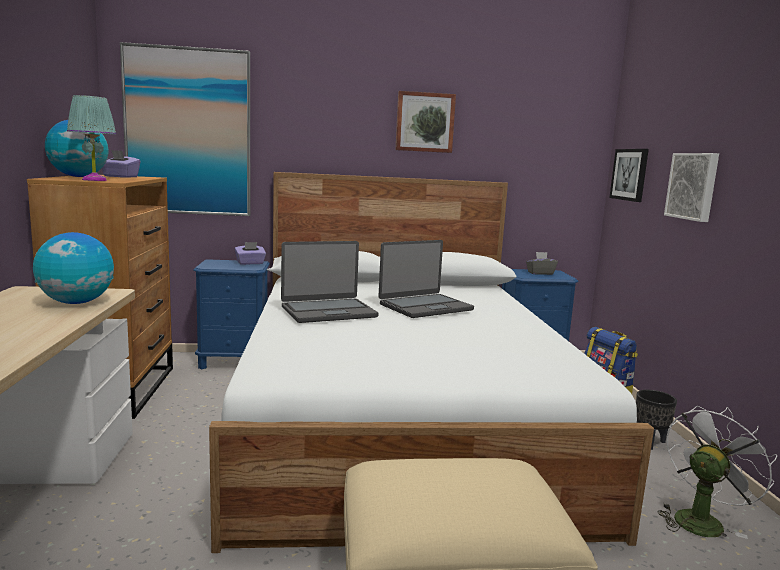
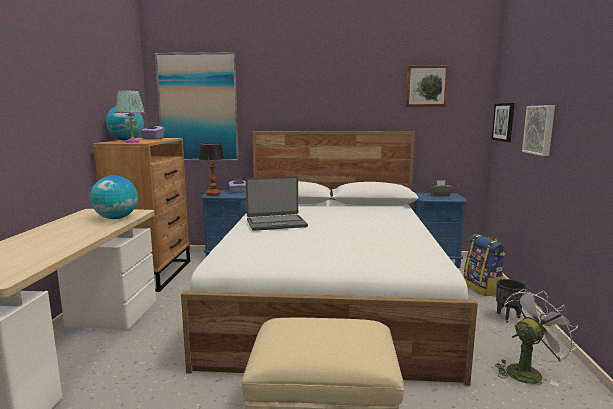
camera: 10 degrees right, 0 degrees up
(213, 266) = (213, 194): none -> table lamp
(425, 122) = (354, 92): picture -> picture (426, 86)
(425, 307) = (344, 220): laptop -> none

